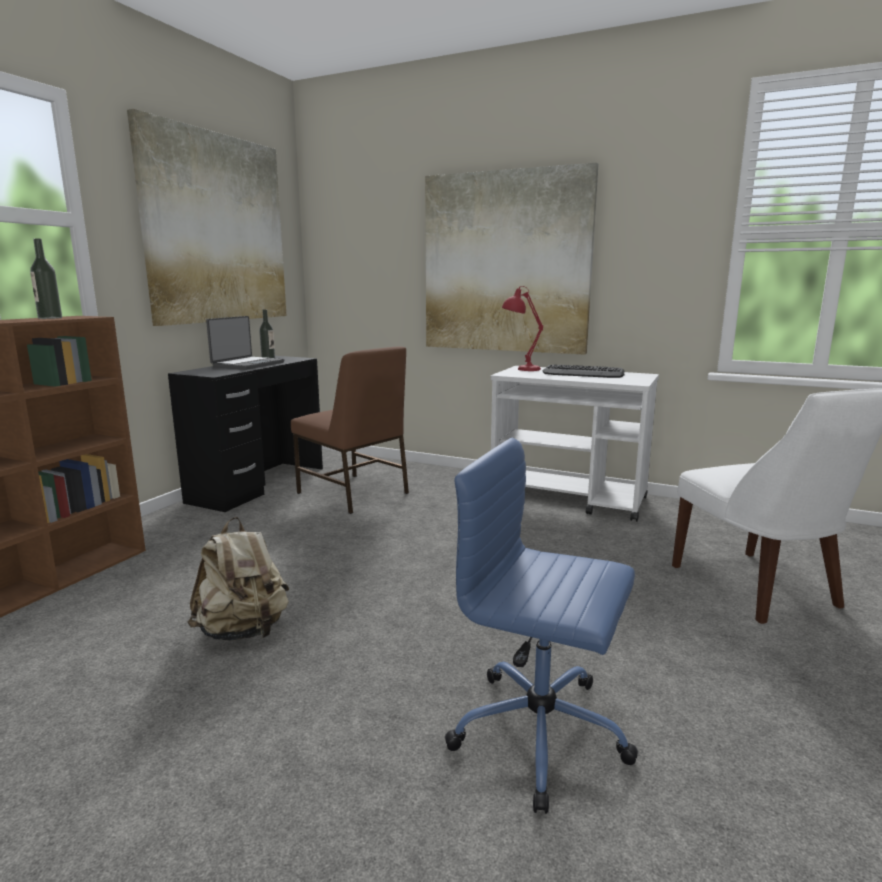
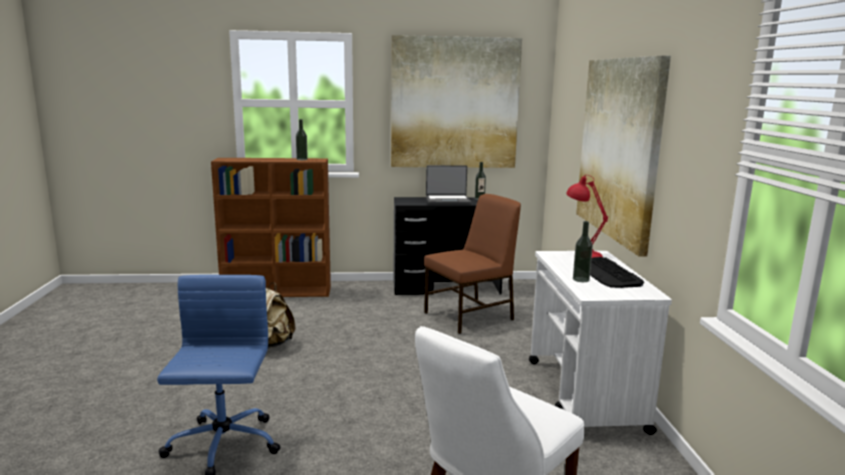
camera: 60 degrees right, 0 degrees up
(353, 494) = (470, 316): brown chair -> brown chair turned 135 degrees counterclockwise
(593, 379) = (581, 279): none -> bottle

